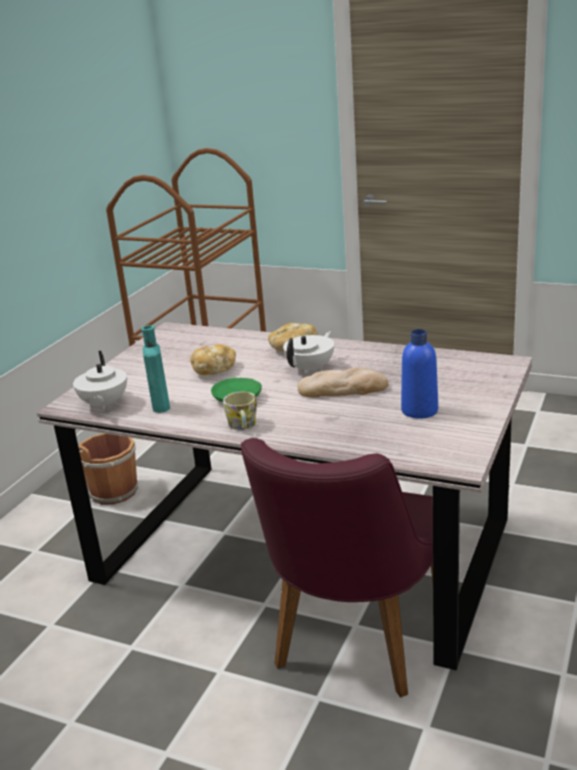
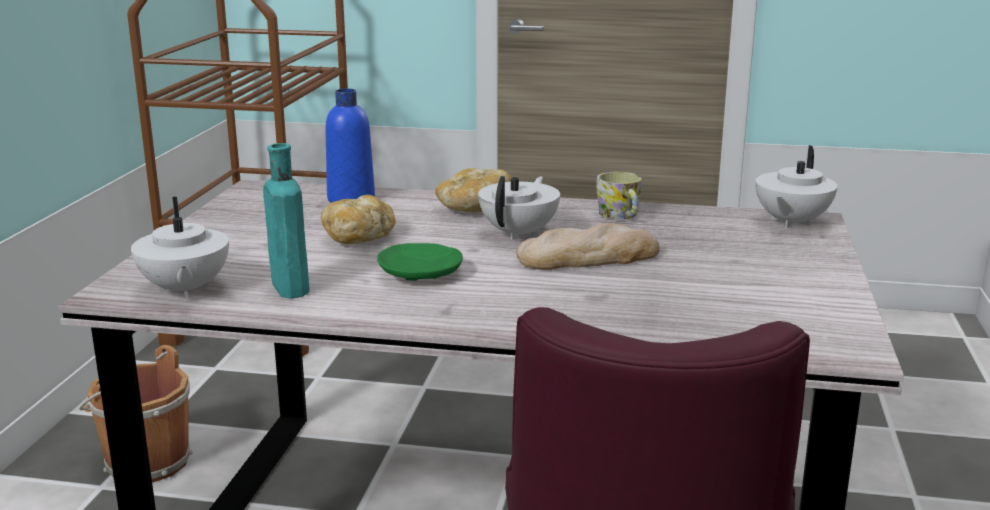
camera: 15 degrees left, 5 degrees down
(242, 426) = (453, 312): mug -> mug (620, 216)
(419, 410) = (730, 282): blue bottle -> blue bottle (351, 199)
(491, 364) = (790, 222): none -> white teapot

